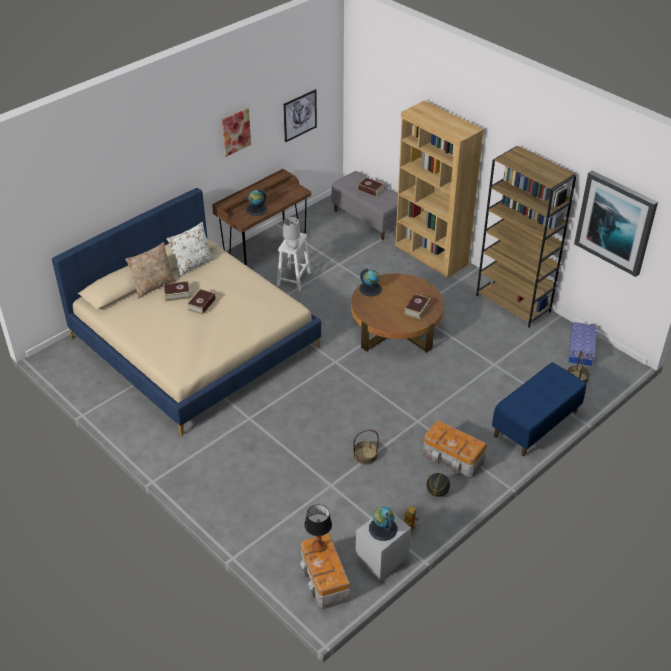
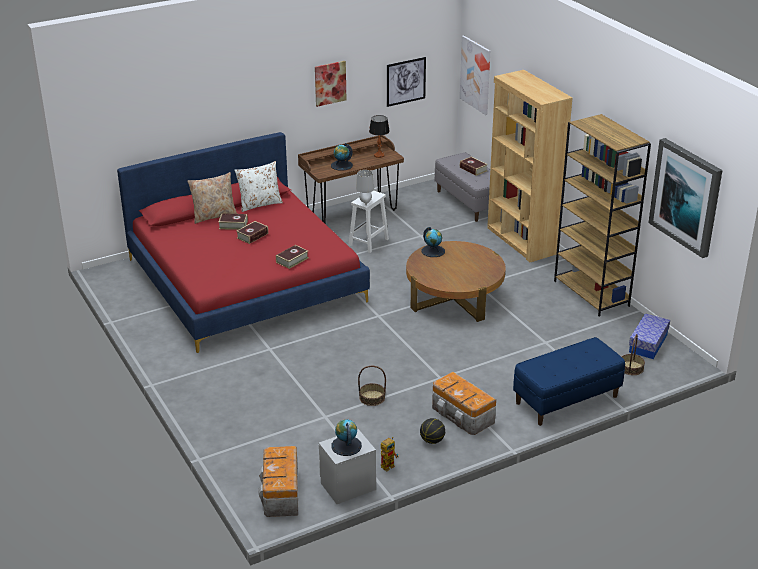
camera: 15 degrees right, 10 degrees down
(194, 342) = (245, 280): beige bed -> red bed
(318, 546) = (279, 454): table lamp -> table lamp (379, 155)
(364, 100) = (476, 74): none -> picture
(417, 309) = (473, 274): book -> book (292, 260)

